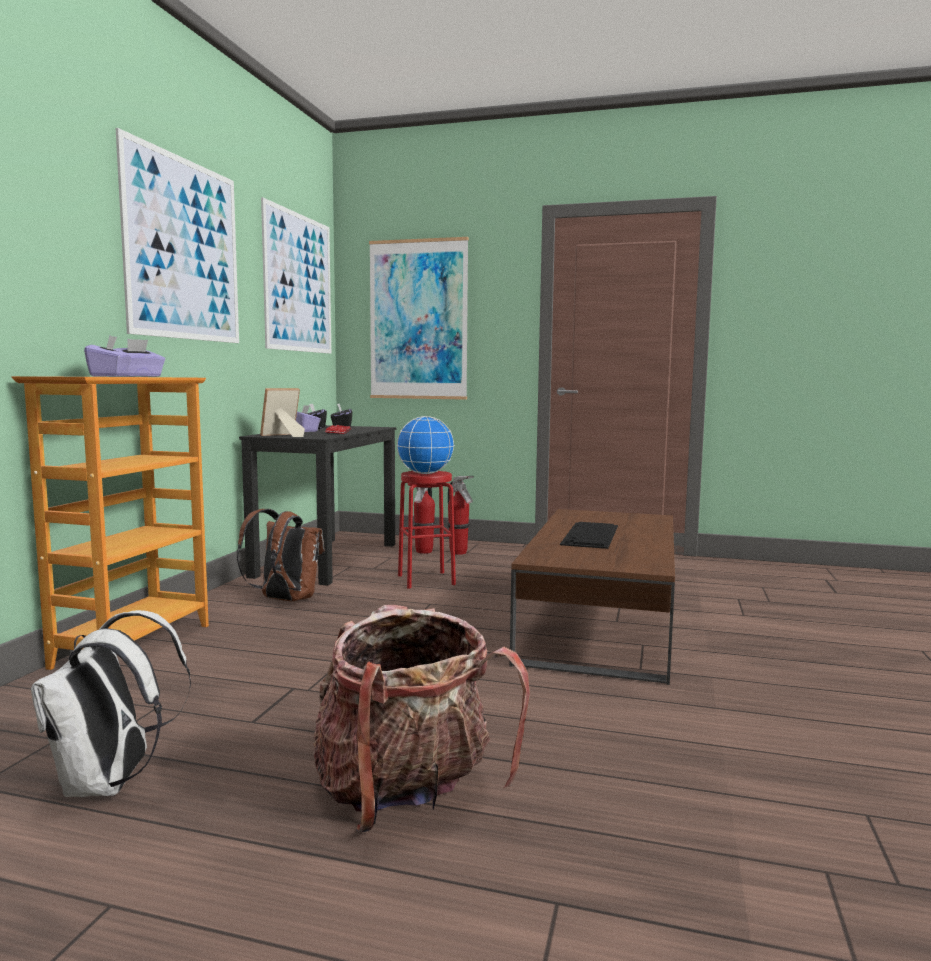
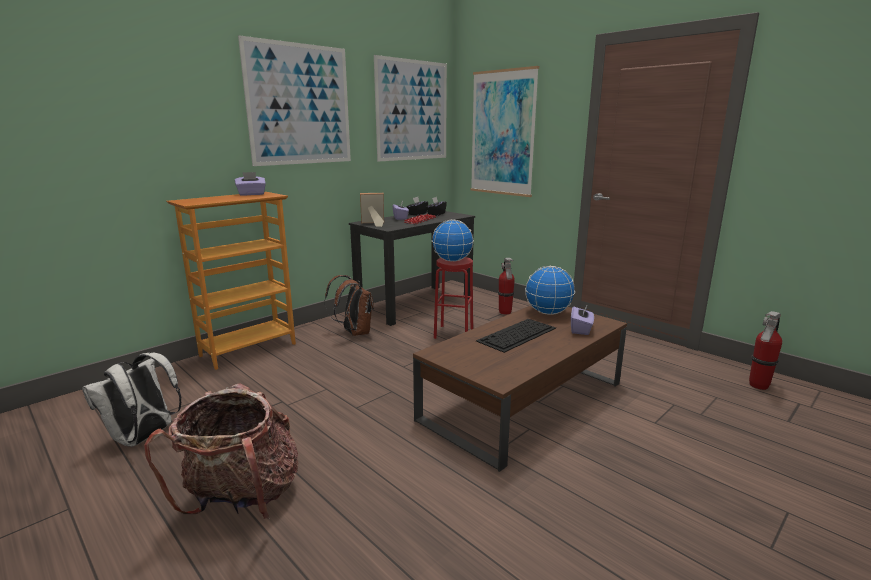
camera: 30 degrees right, 10 degrees up
(110, 376) = (222, 198): purple tissue box -> purple tissue box (581, 329)
(423, 552) = (482, 307): fire extinguisher -> fire extinguisher (758, 386)
(584, 517) = (547, 313): none -> globe

